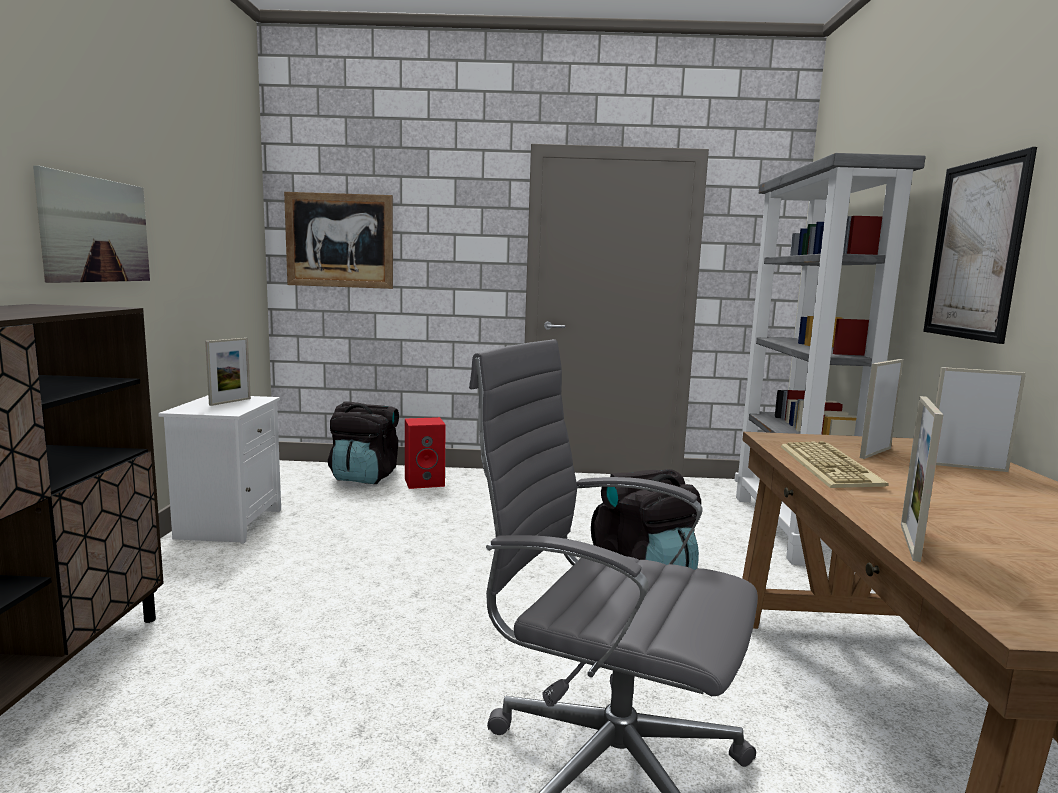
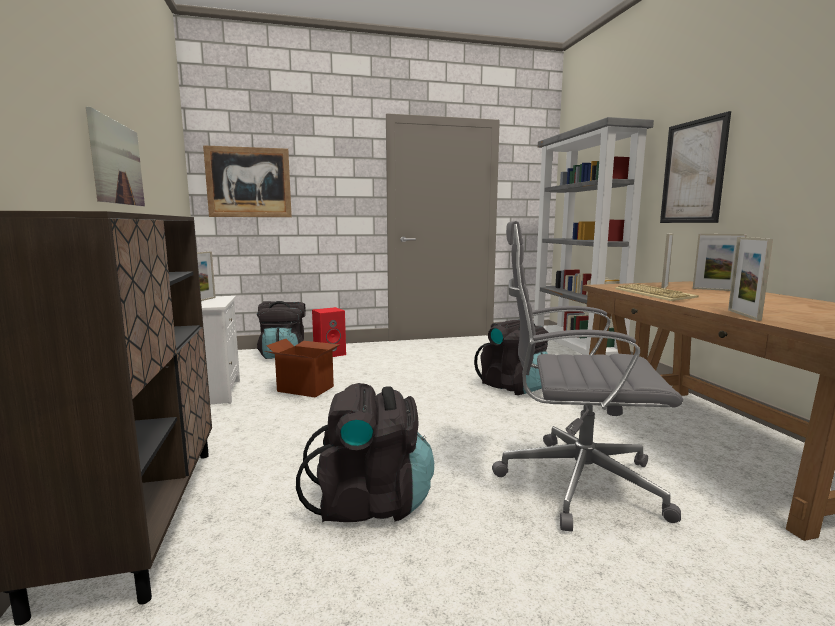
camera: 15 degrees left, 0 degrees up
(285, 738) = (370, 503): none -> black backpack
(350, 534) = (306, 388): none -> cardboard box
(966, 467) = (715, 289): picture frame -> picture frame turned 150 degrees counterclockwise

